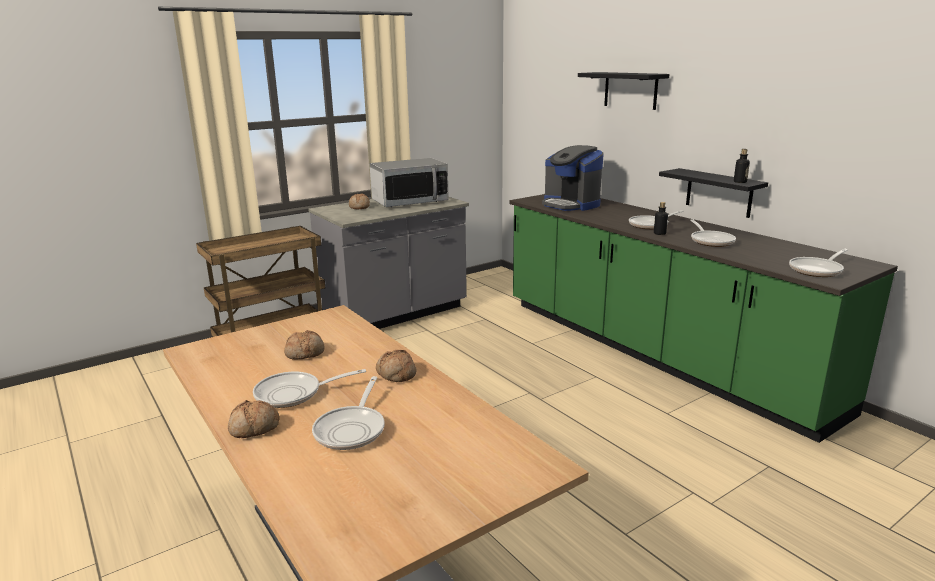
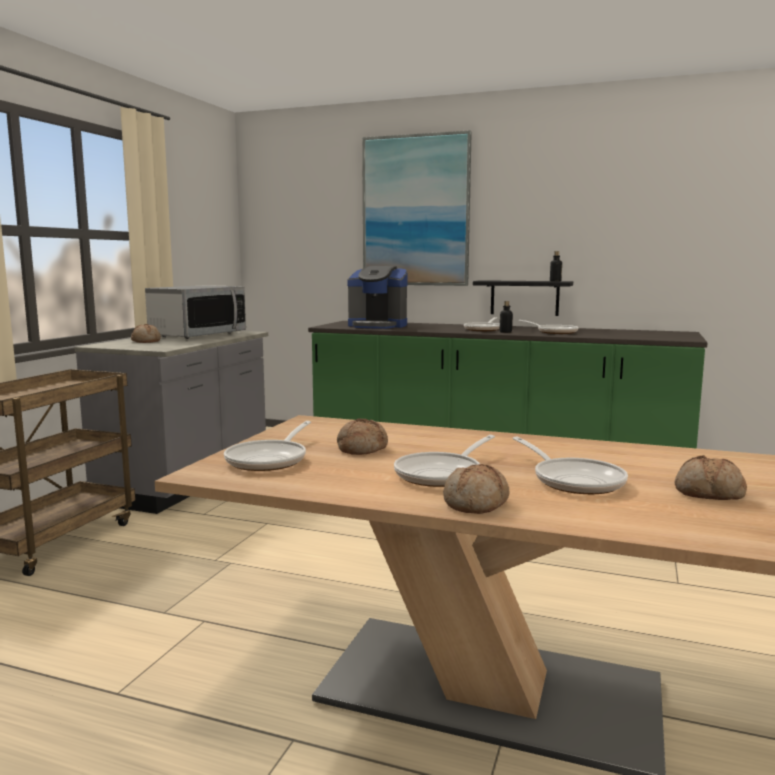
camera: 35 degrees left, 10 degrees down
(396, 374) = (500, 443): bread -> bread (708, 493)
(630, 90) = (415, 211): black shelf -> picture
(817, 270) = (666, 336): frying pan -> frying pan (270, 460)

